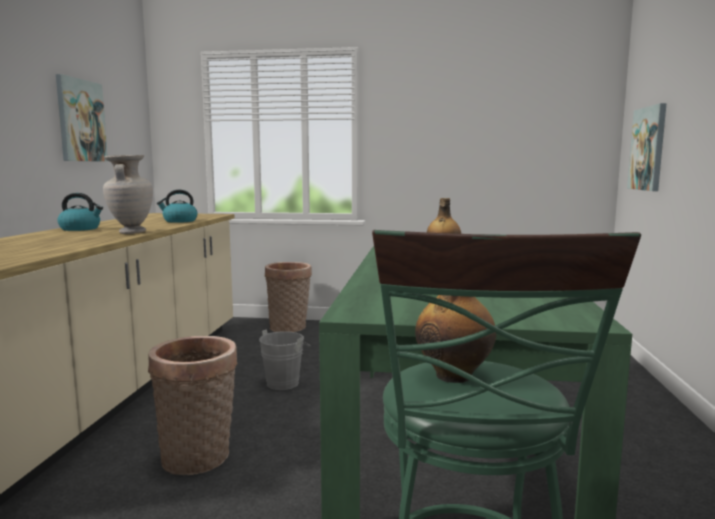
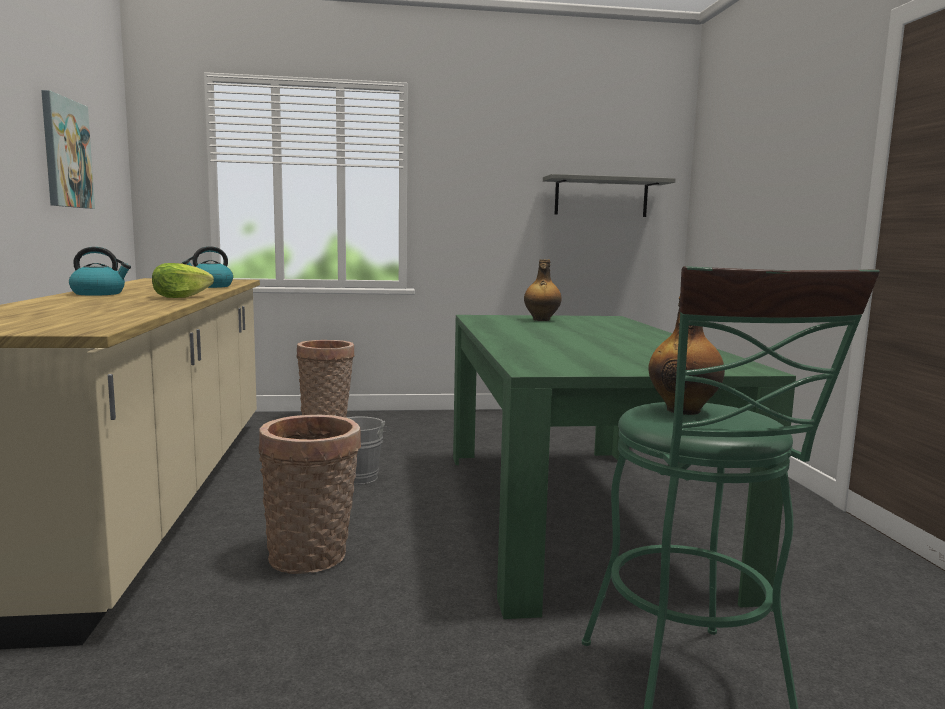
camera: 15 degrees left, 0 degrees up
(131, 232) = (181, 297): beige vase -> lettuce
(533, 137) = (601, 197): none -> grey shelf
(648, 148) = (724, 213): picture -> none

